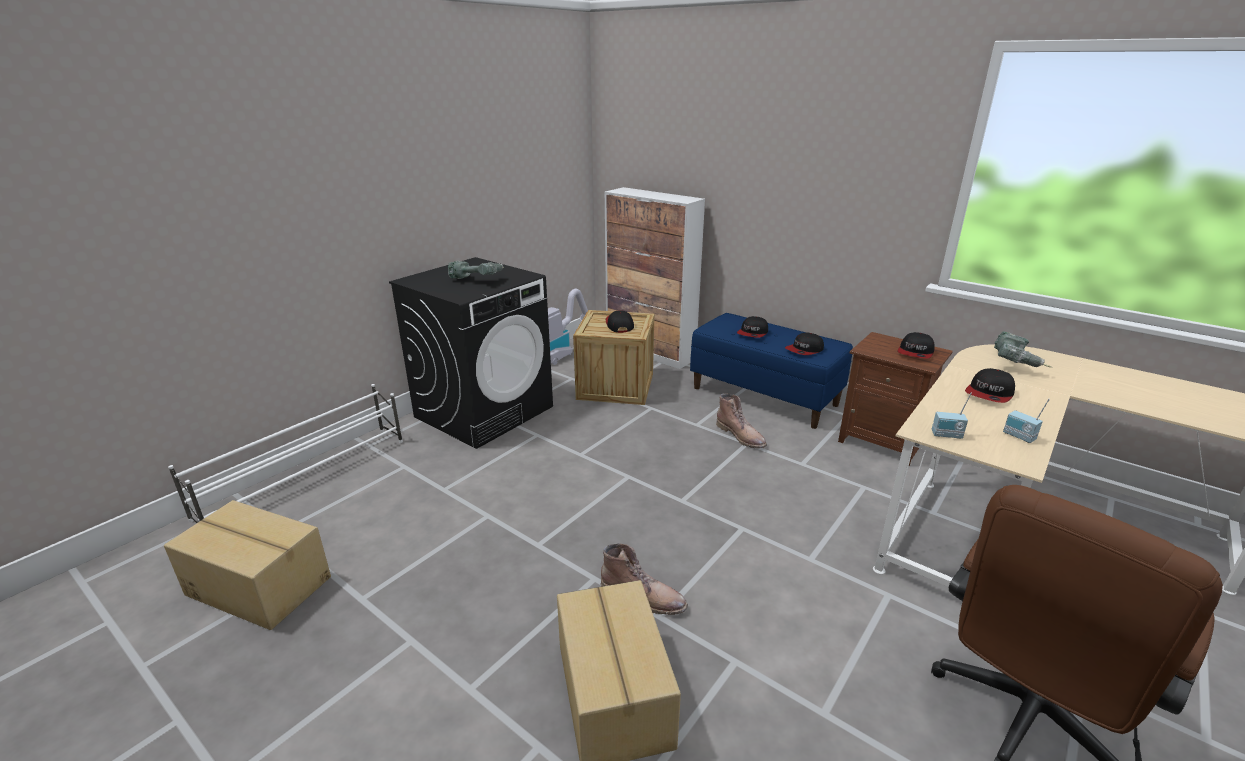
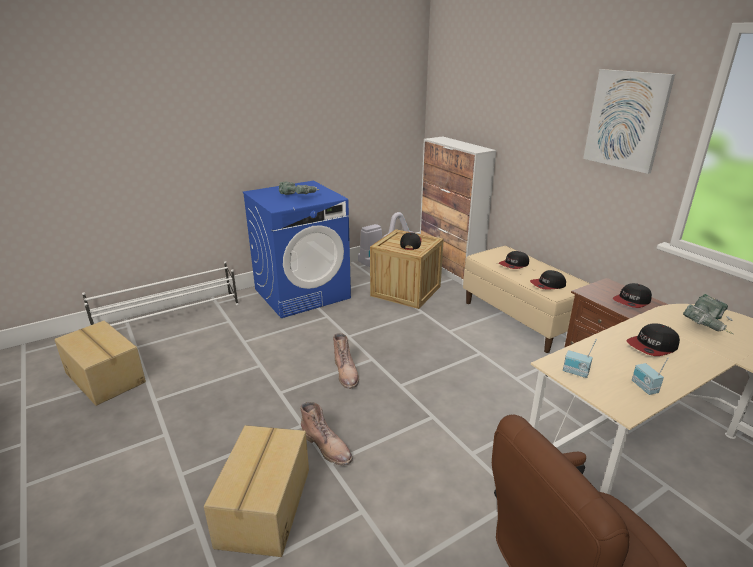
camera: 20 degrees right, 0 degrees up
(485, 411) = (302, 293): black washing machine -> blue washing machine
(741, 436) = (479, 346): brown boot -> brown boot (347, 373)
(765, 396) = (521, 319): blue bench -> beige bench
(876, 152) = (626, 120): none -> picture

